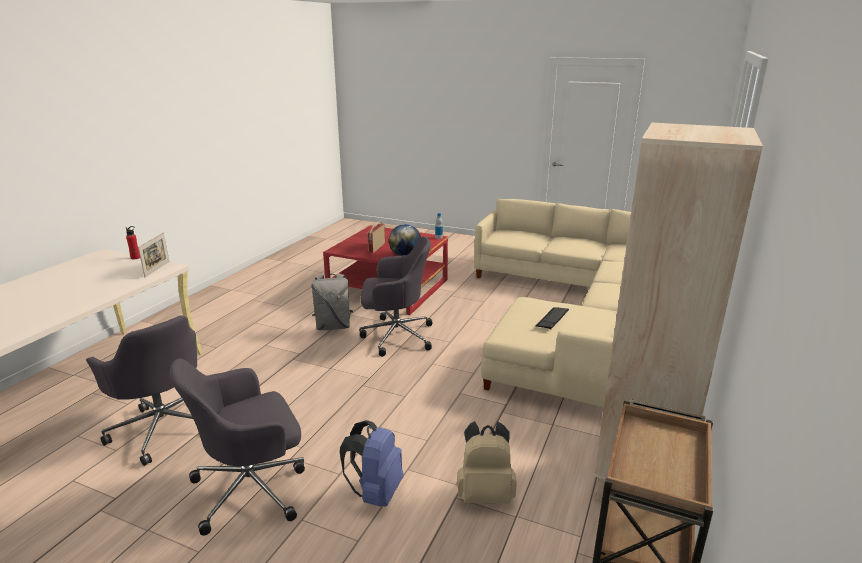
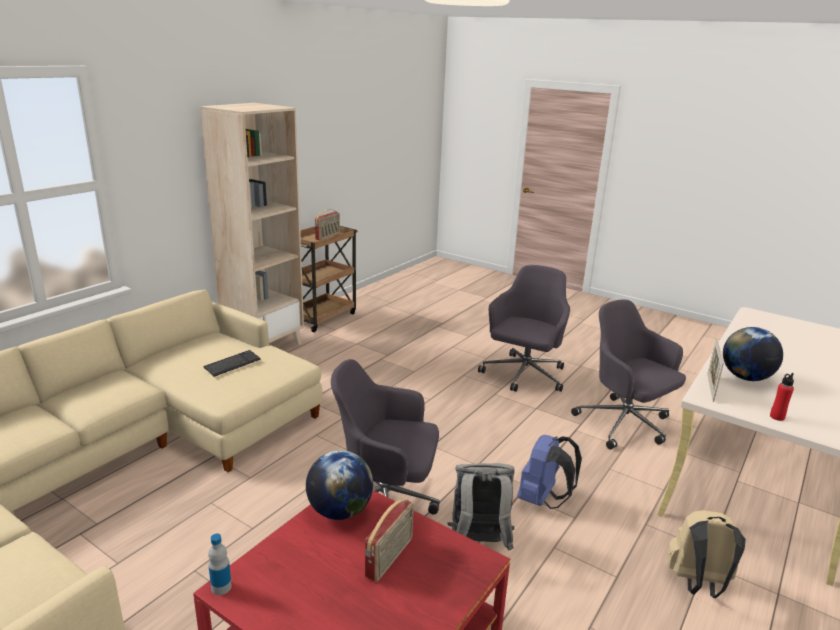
camera: 170 degrees left, 0 degrees up
(114, 278) = (745, 377): none -> globe
(252, 488) = (523, 375): grey office chair -> grey office chair turned 45 degrees counterclockwise
(376, 493) = (439, 363): blue backpack -> blue backpack (543, 500)
(485, 494) = (368, 353): beige backpack -> beige backpack (698, 583)
(648, 465) = (328, 236): none -> radio

